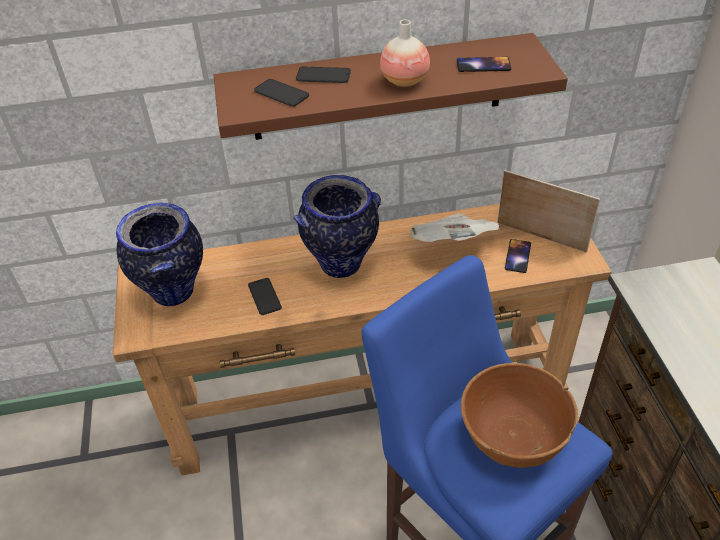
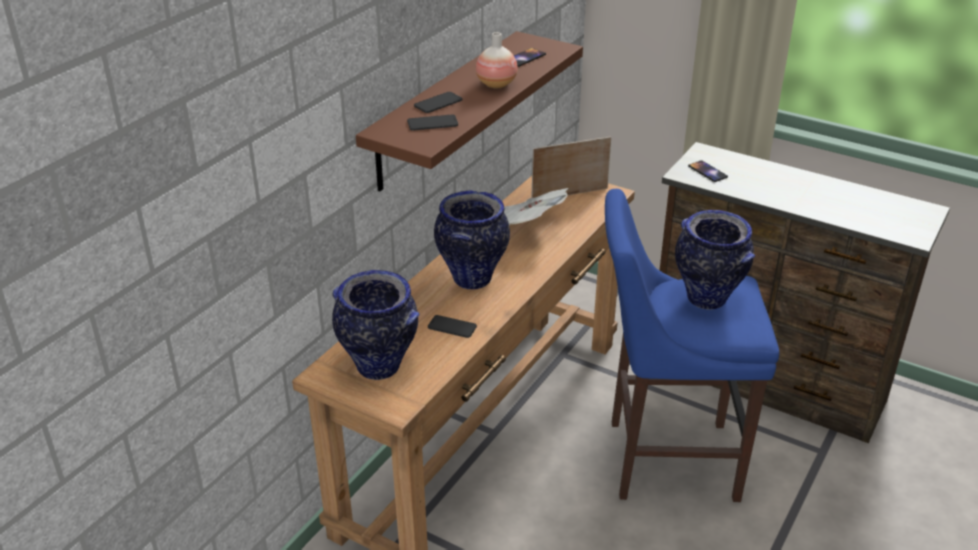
camera: 50 degrees left, 10 degrees down
(513, 436) = (707, 299): brown bowl -> vase
(517, 256) = (573, 211): phone -> phone (707, 171)

